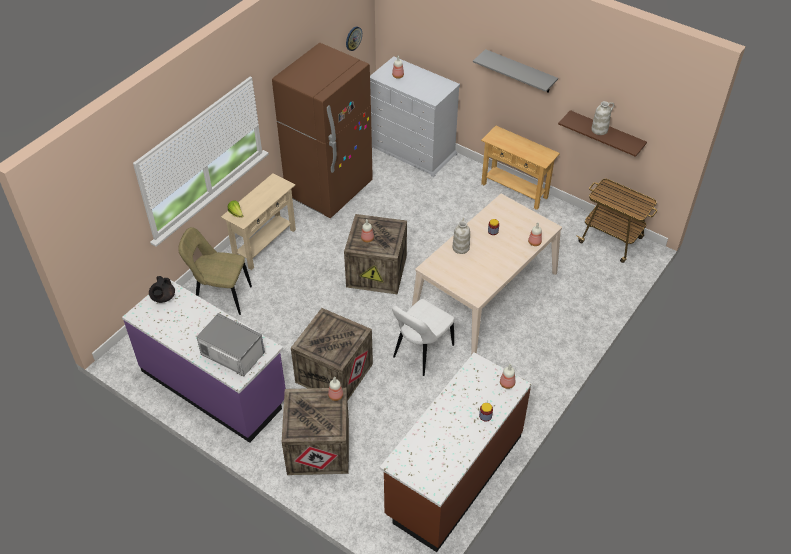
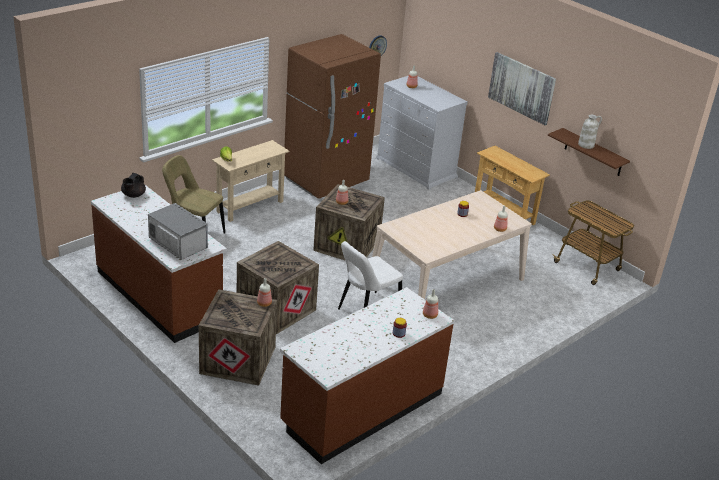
camera: 10 degrees right, 15 degrees down
(214, 386) = (159, 295): purple counter -> brown counter
(460, 247) = (426, 219): white vase -> none
(520, 71) = (521, 88): grey shelf -> picture

